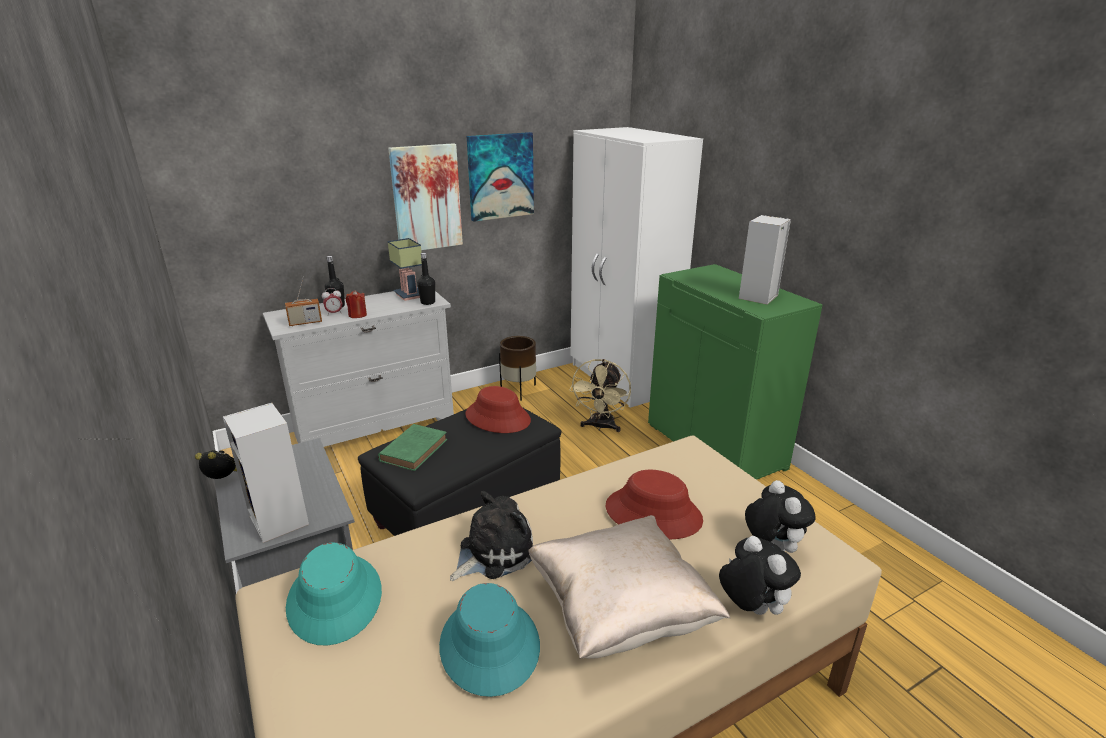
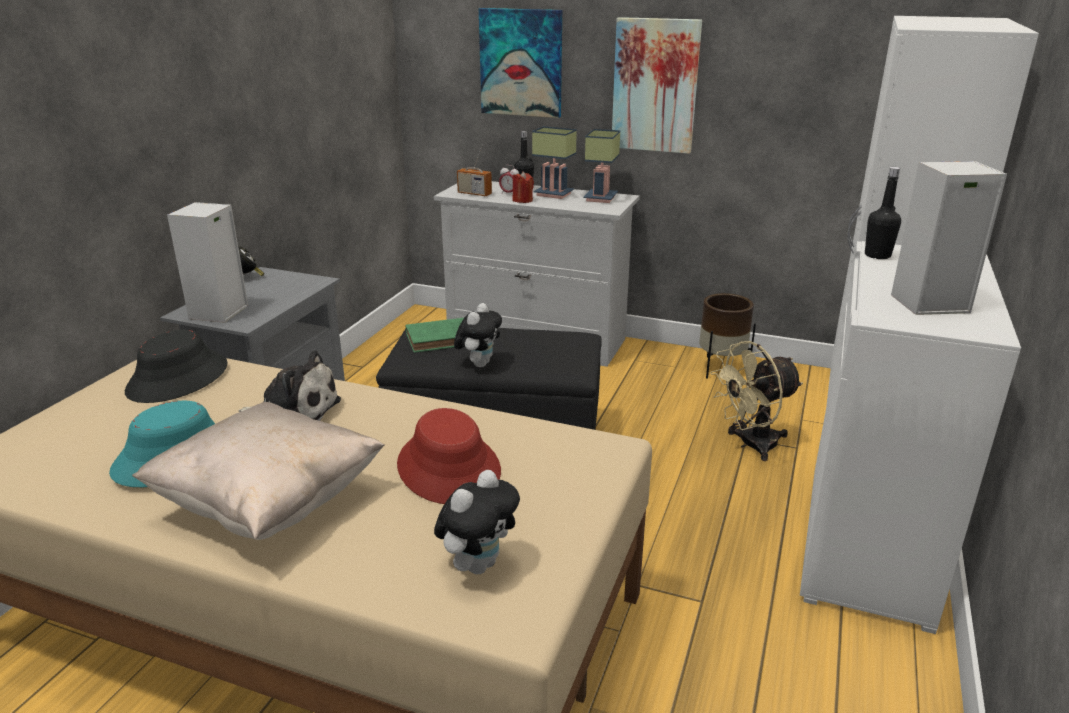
camera: 50 degrees right, 0 degrees up
(335, 598) = (178, 378): turquoise hat -> black hat
(368, 303) = (551, 194): none -> table lamp
(428, 302) = (601, 208): black bottle -> black bottle (877, 255)
(498, 417) = (553, 348): red hat -> none
(500, 176) = (762, 71): picture -> picture (521, 63)
(716, 446) = (869, 544): green cabinet -> white cabinet
(750, 608) = (348, 581): plush toy -> plush toy (479, 363)

